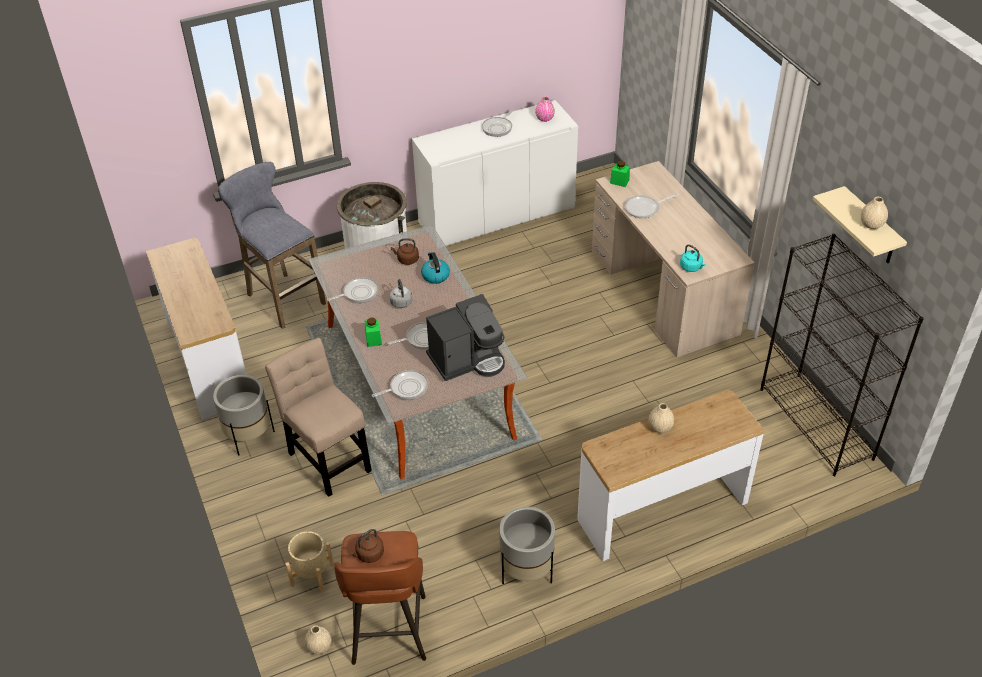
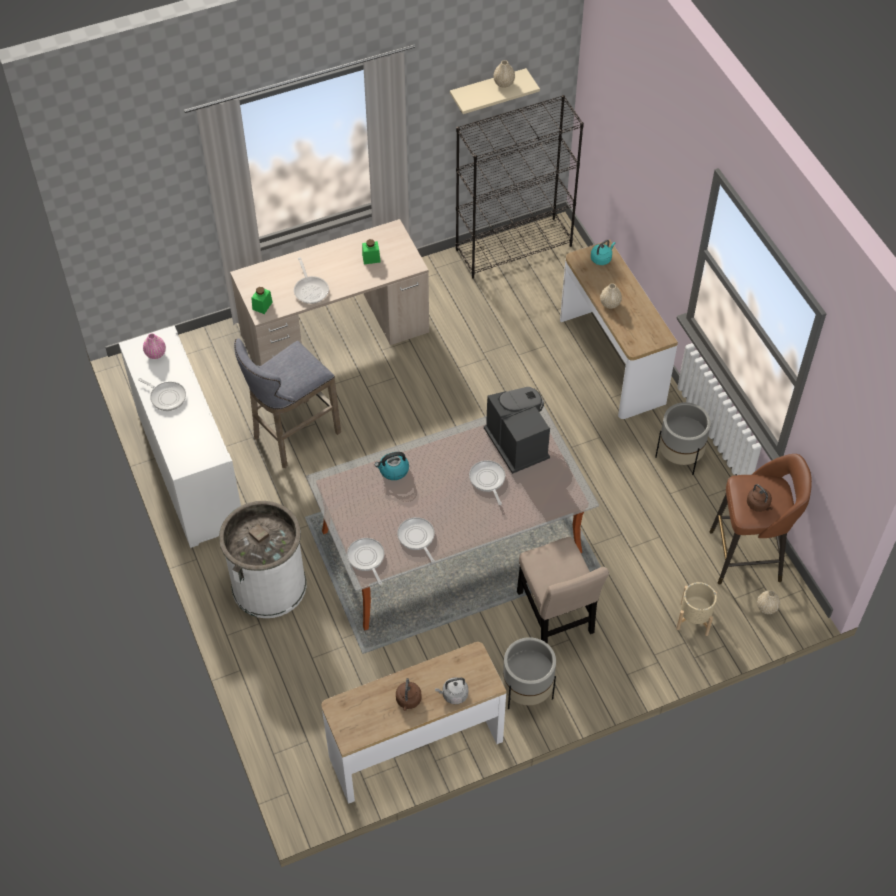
camera: 90 degrees left, 10 degrees up
(282, 298) = (312, 682): grey stool -> grey stool (293, 436)
(328, 458) = (556, 616): beige chair -> beige chair turned 75 degrees counterclockwise
(373, 339) = (488, 521): green jar -> green jar (371, 258)
(401, 302) = (432, 499): grey kettle -> grey kettle (453, 695)
(406, 260) = (365, 496): brown kettle -> brown kettle (408, 700)
(406, 388) = (555, 491): frying pan -> frying pan (366, 558)
(691, 267) = (404, 263): turquoise kettle -> turquoise kettle (601, 258)

